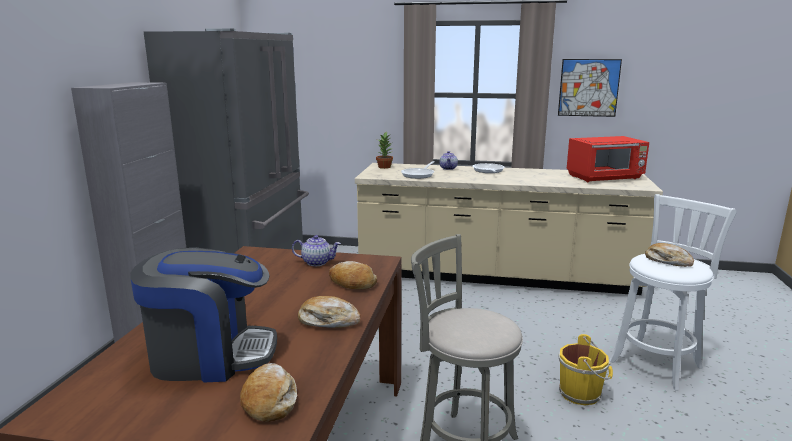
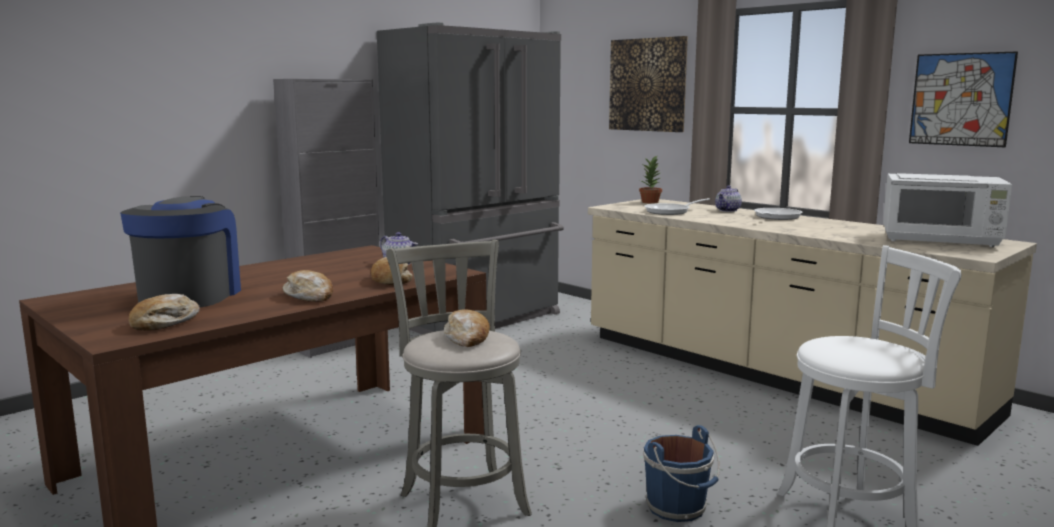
camera: 35 degrees right, 5 degrees down
(210, 355) = (190, 296): coffee machine -> coffee machine turned 120 degrees counterclockwise
(356, 75) = (648, 85): none -> picture
(581, 393) = (678, 508): yellow bucket -> blue bucket
(605, 178) = (941, 240): red microwave -> white microwave
(667, 261) = (857, 346): bread -> bread (467, 338)

